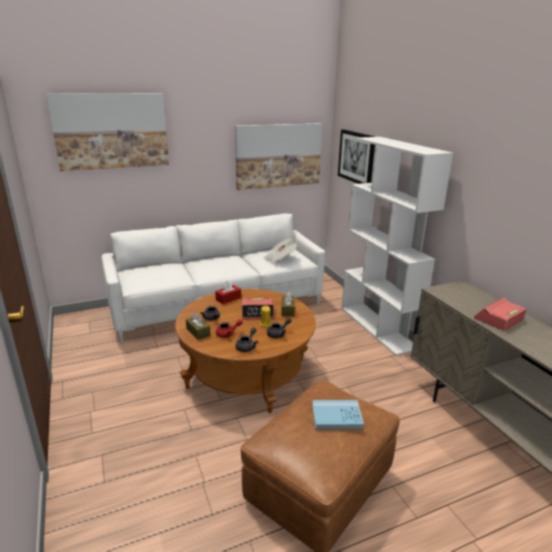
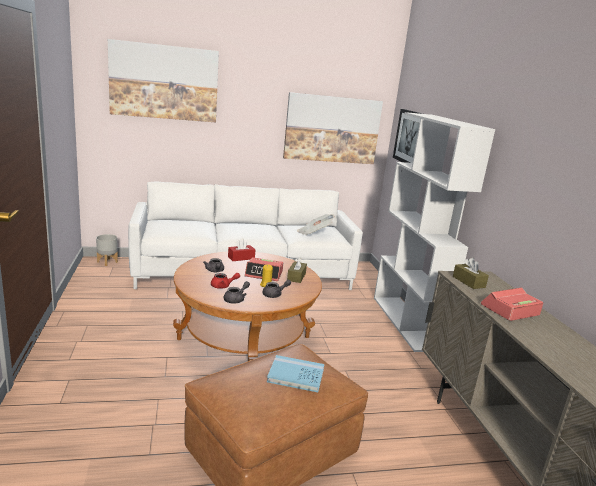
camera: 10 degrees right, 5 degrees down
(81, 317) = (107, 262): none -> grey planter
(198, 332) = (194, 279): brown tissue box -> brown tissue box (468, 282)

